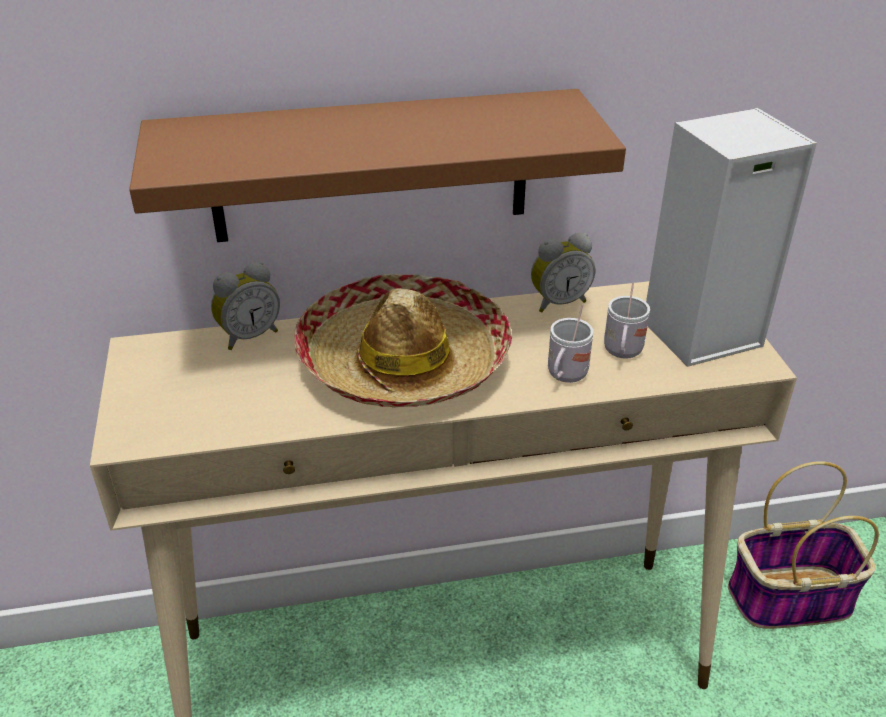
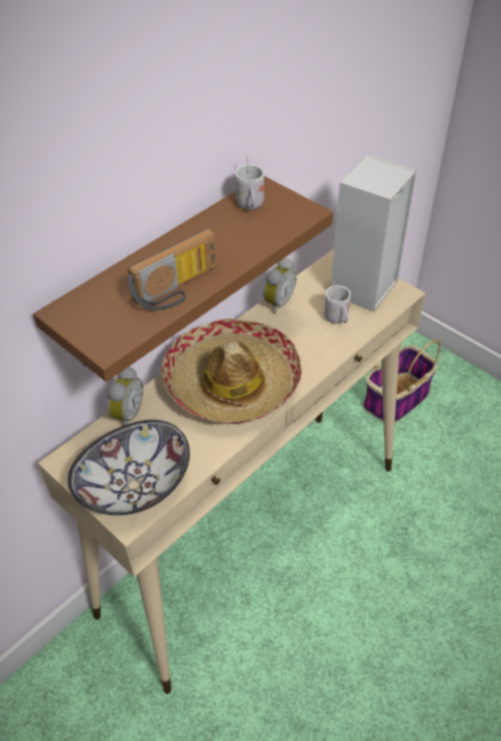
camera: 35 degrees left, 10 degrees up
(171, 410) = (135, 486): none -> bowl
(316, 152) = (178, 289): none -> radio
(564, 377) = (323, 349): white mug -> white mug (250, 206)

